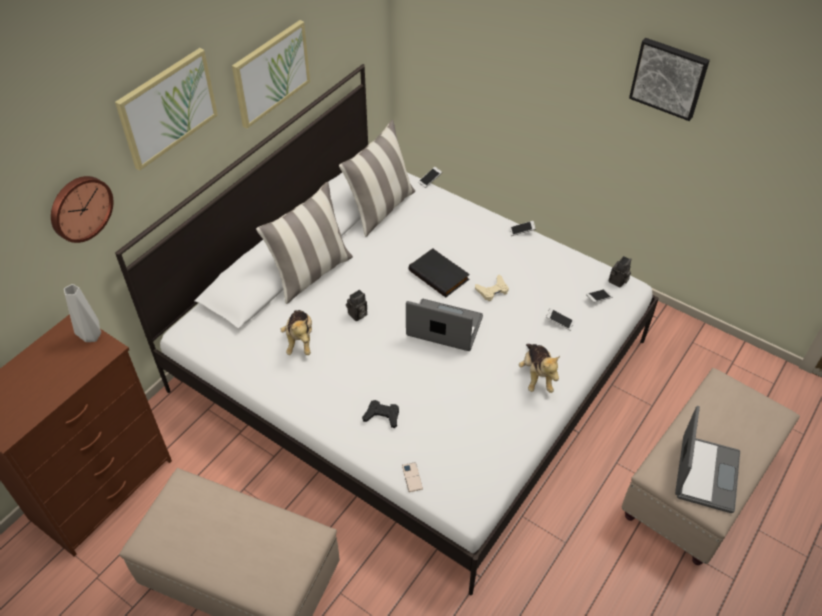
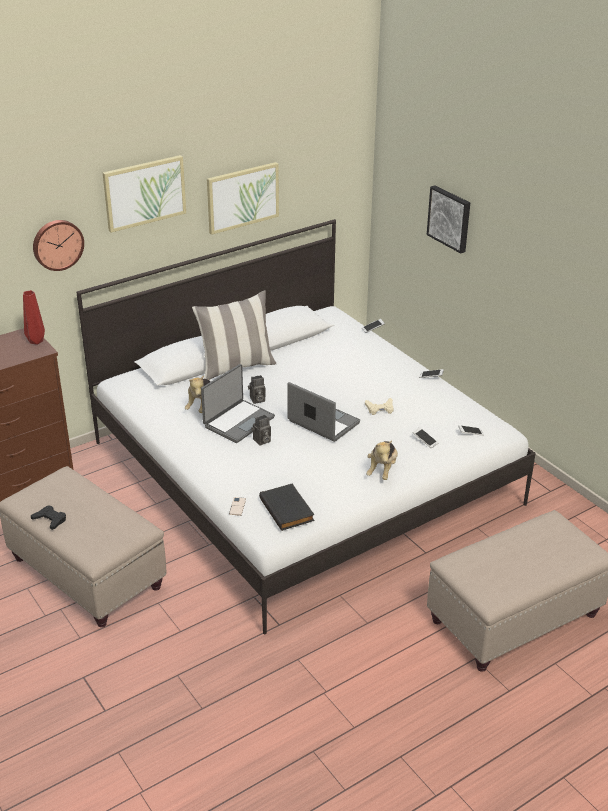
camera: 20 degrees right, 15 degrees down
(91, 336) = (36, 341): grey vase -> red vase
(380, 208) = (318, 338): pillow -> none
(382, 416) = (237, 464): black game controller -> black game controller (50, 520)
(440, 274) = (341, 389): black book -> black book (288, 509)
(618, 281) = (496, 426): camera -> camera (261, 441)
(669, 78) = (559, 245): picture -> picture (450, 218)
(705, 473) = (496, 574): laptop -> laptop (238, 421)

